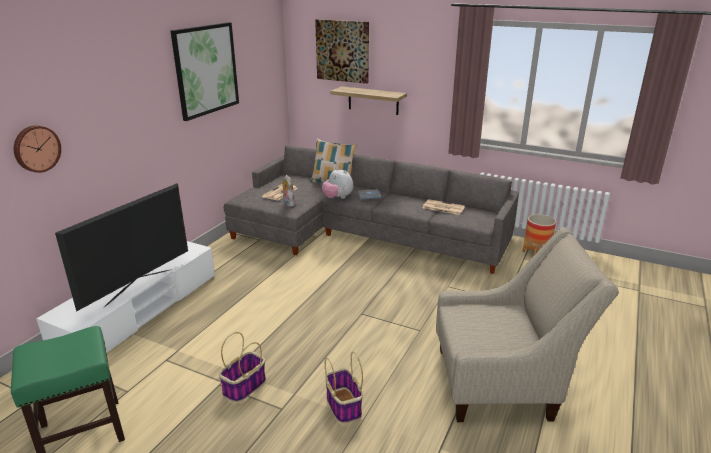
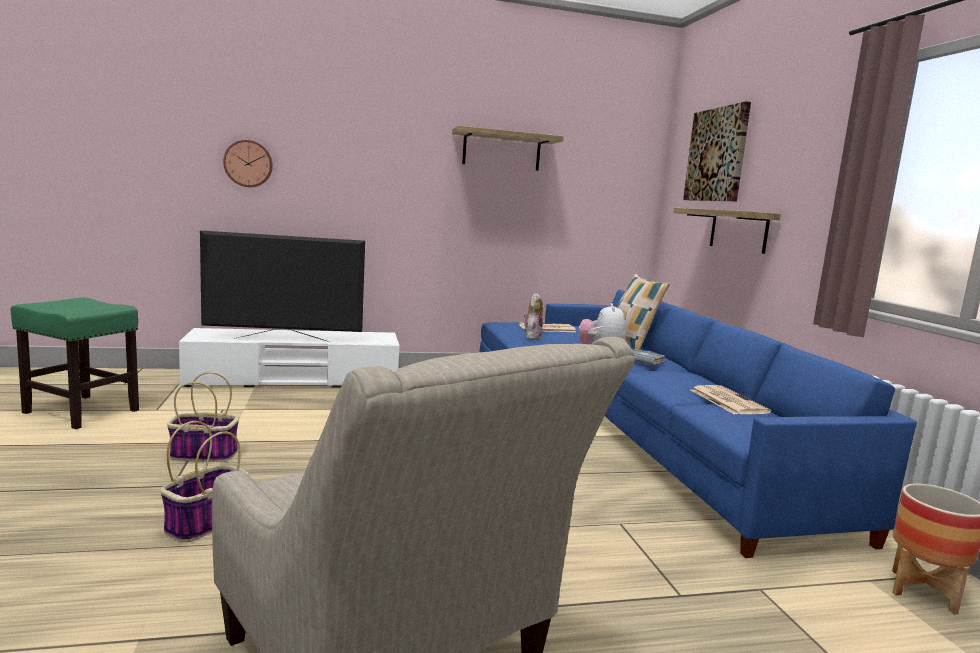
camera: 50 degrees right, 15 degrees down
(206, 70) = (501, 150): picture -> shelf
(360, 232) = (633, 426): grey sofa -> blue sofa

